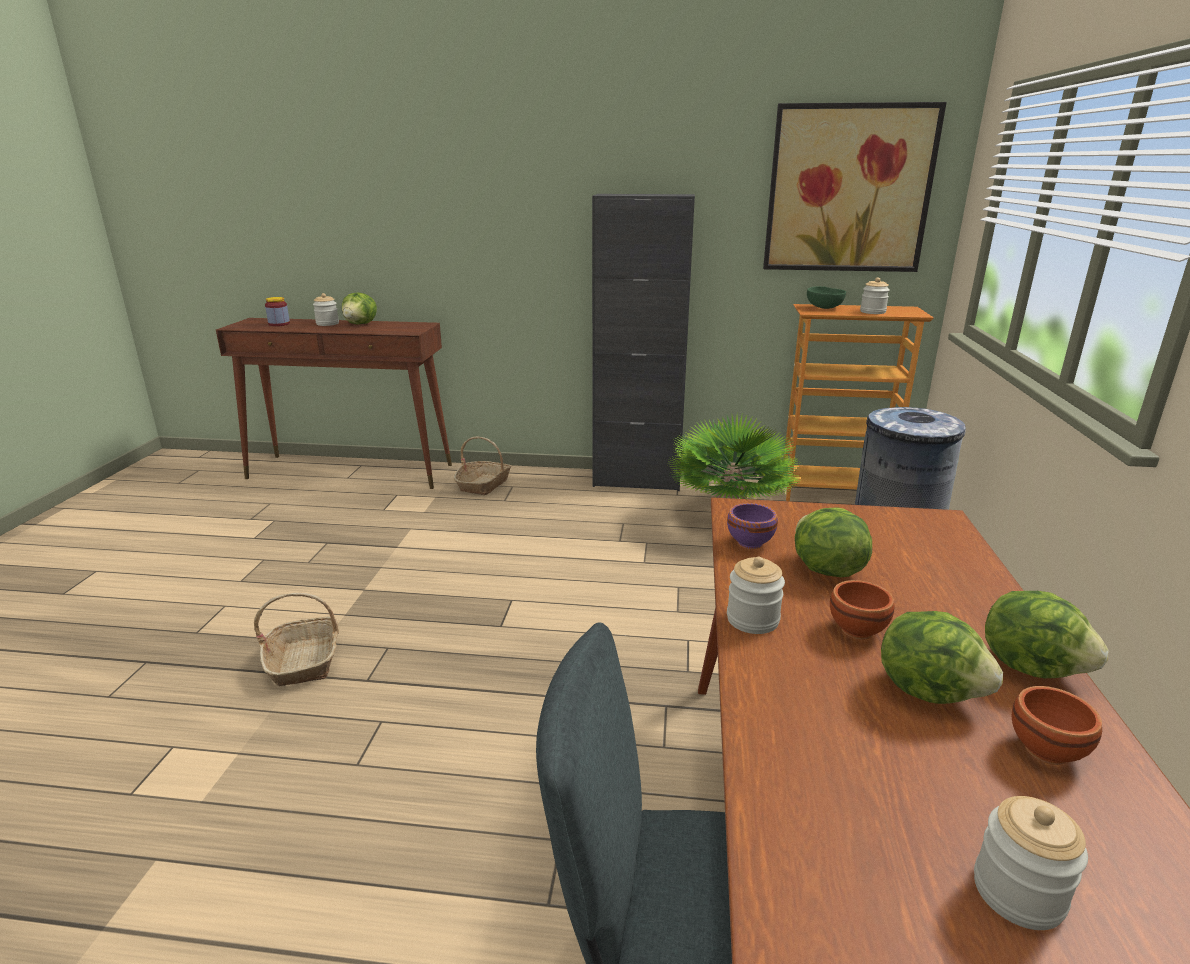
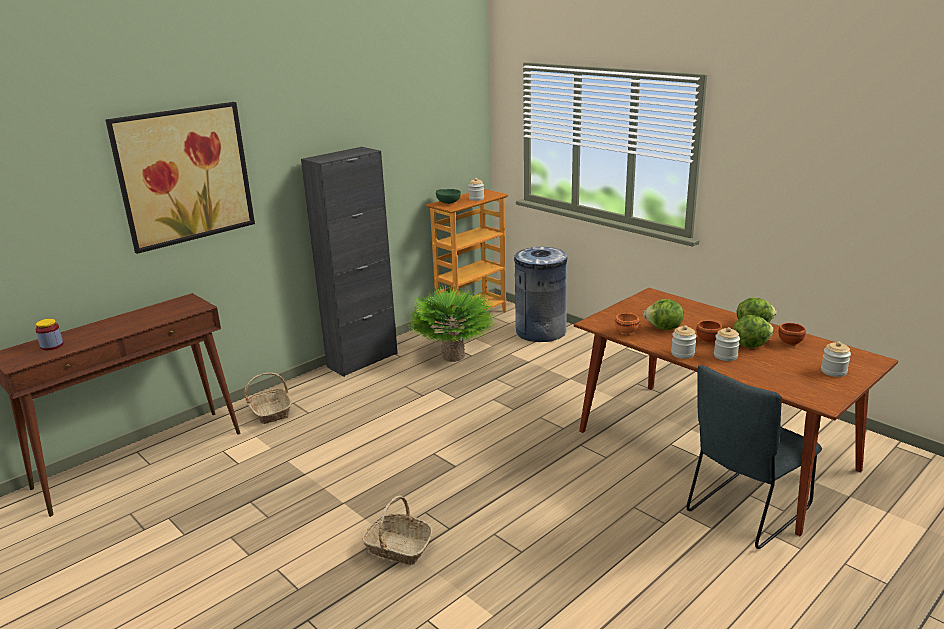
camera: 50 degrees left, 0 degrees up
(327, 324) = (99, 328): jar -> jar (725, 356)
(361, 324) = (132, 317): lettuce -> none
(751, 543) = (626, 332): purple bowl -> orange bowl
(848, 189) = (439, 126): picture -> picture (184, 175)

